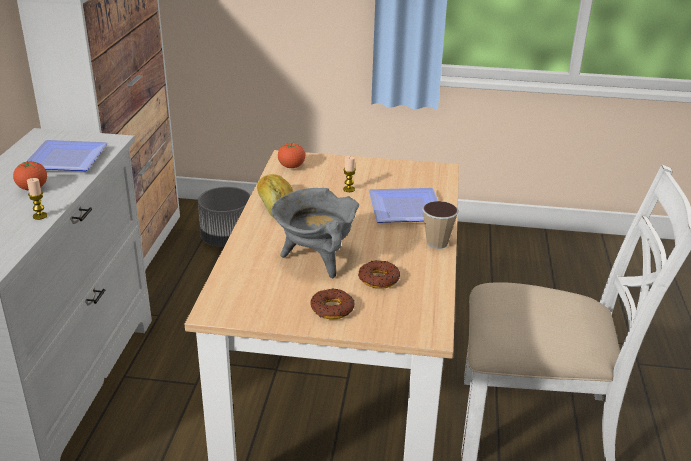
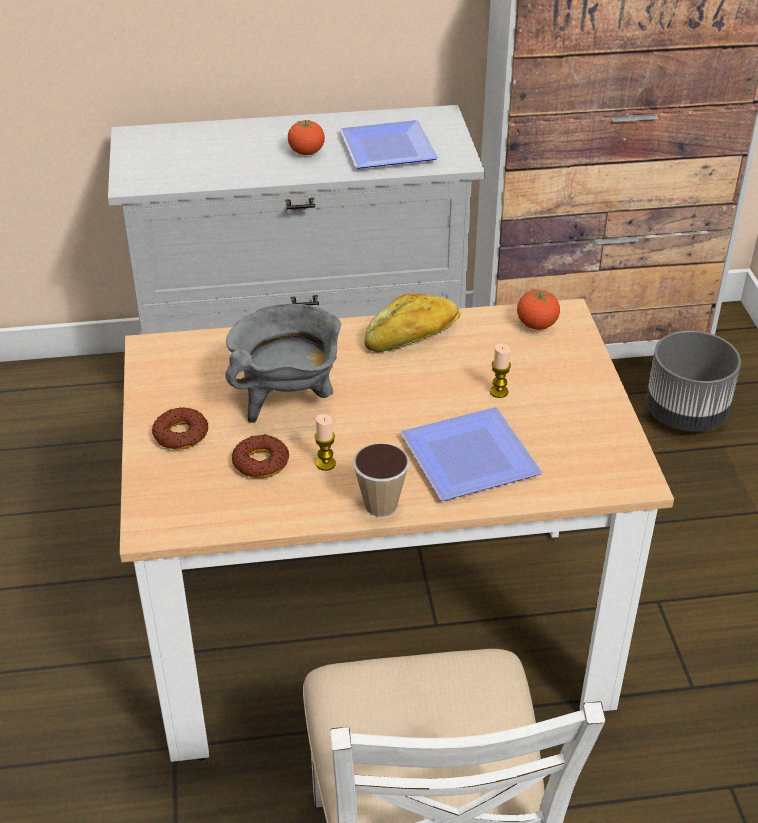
camera: 75 degrees right, 10 degrees up
(40, 216) = (249, 176): candle -> candle (325, 463)

